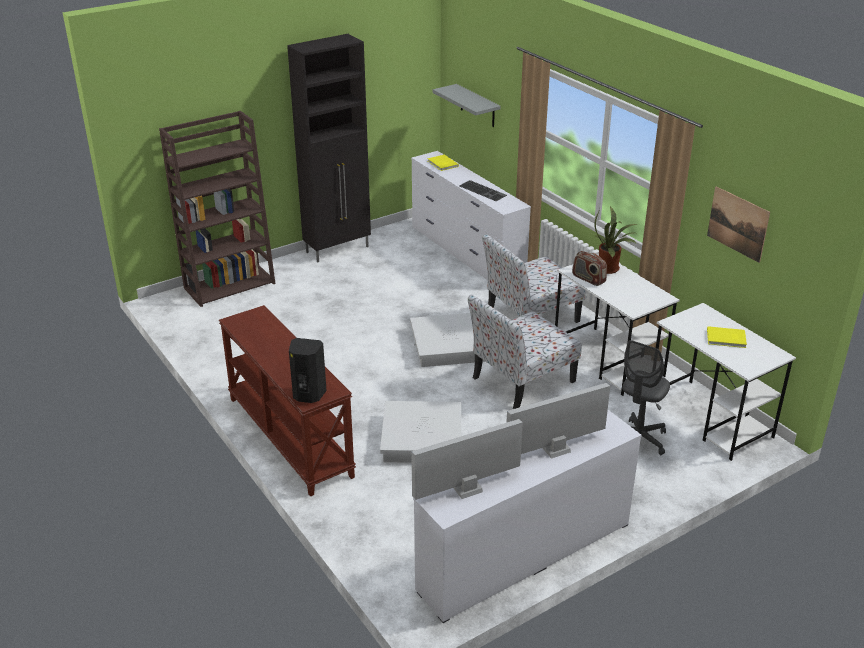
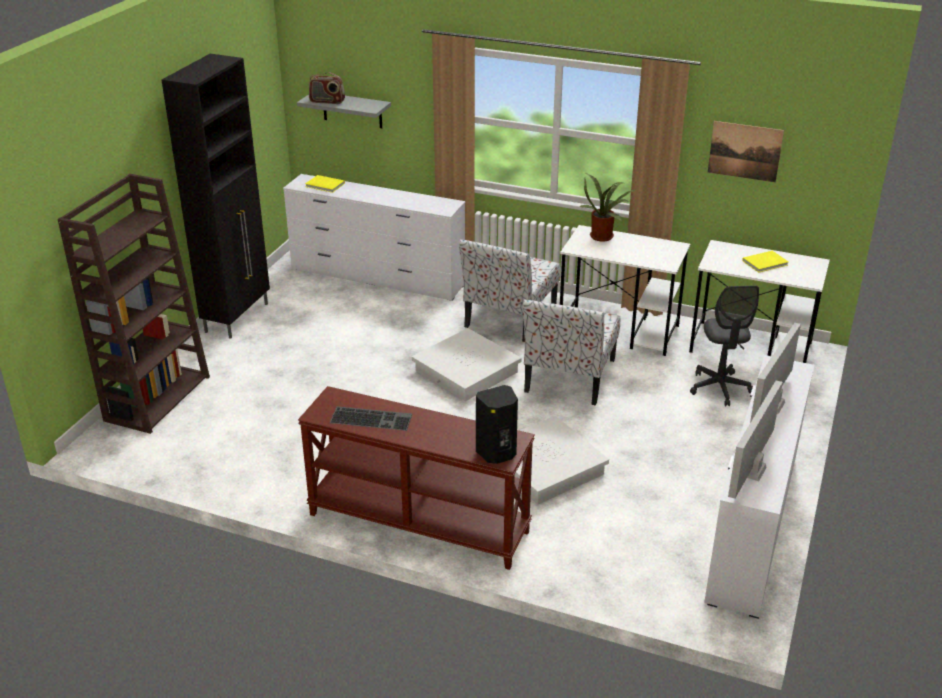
camera: 35 degrees left, 0 degrees up
(483, 190) = (401, 199): keyboard -> keyboard (372, 418)
(588, 279) = (597, 251): radio -> radio (327, 101)

